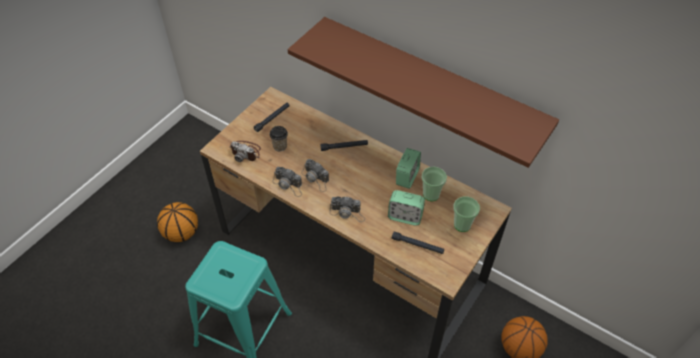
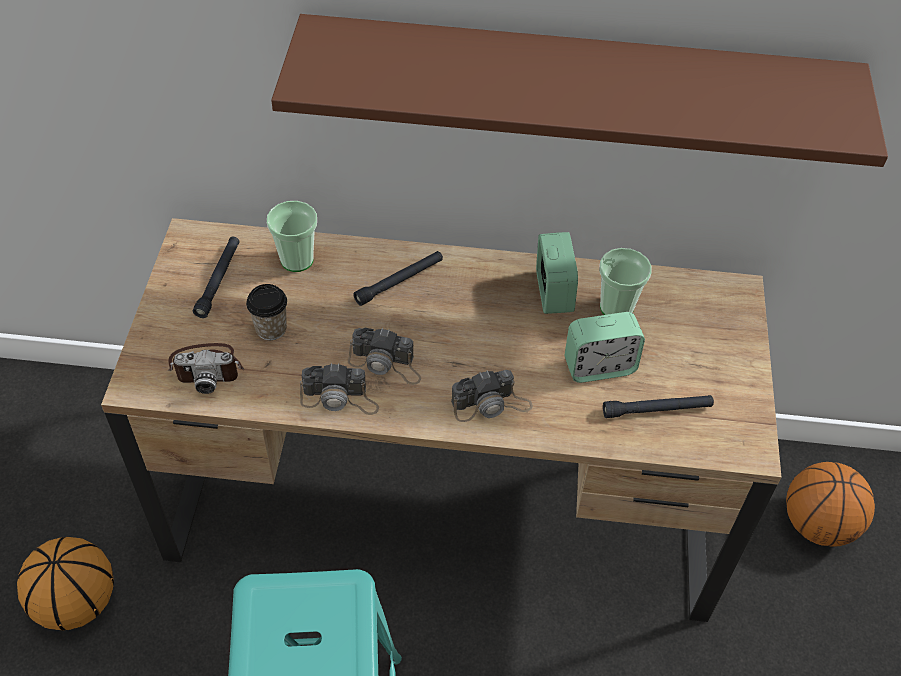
camera: 30 degrees left, 0 degrees up
(462, 225) = (705, 339): cup -> cup (297, 260)

